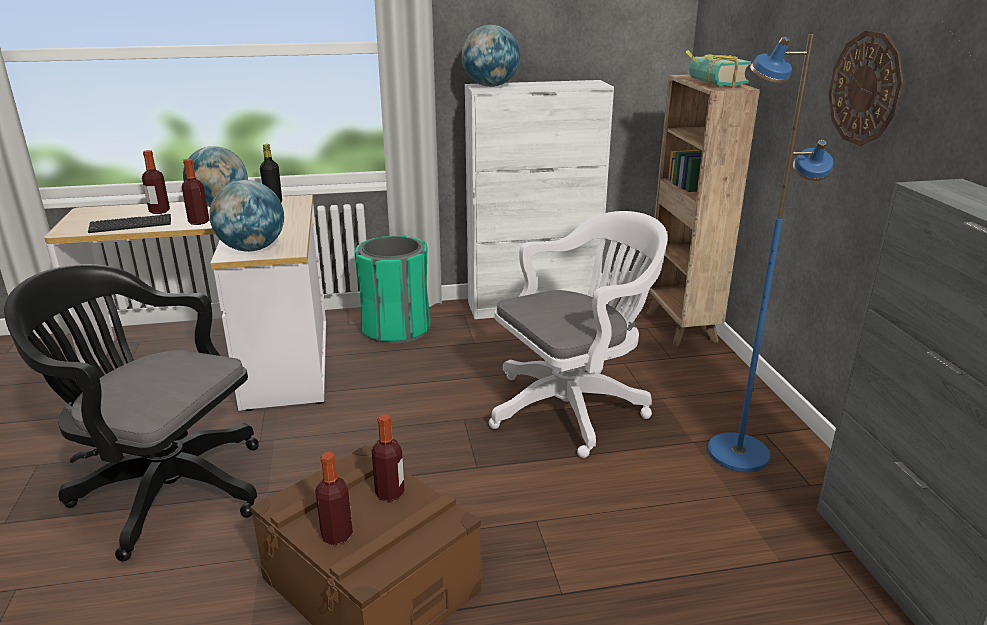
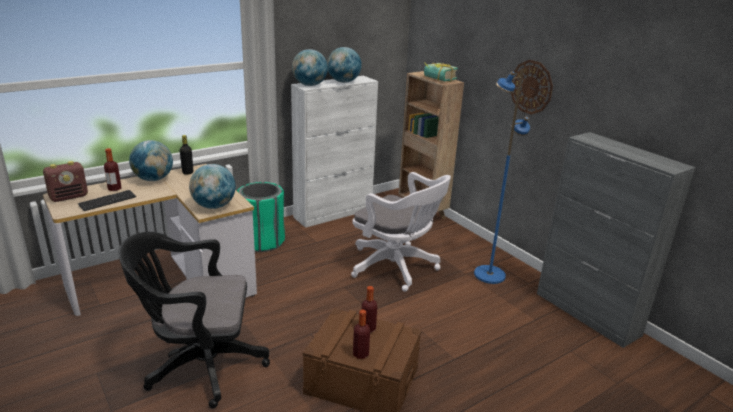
camera: 25 degrees left, 0 degrees up
(96, 214) = (69, 197): none -> radio
(199, 222) = (154, 193): bottle -> none
(552, 85) = (343, 82): none -> globe
(573, 406) = (397, 268): white office chair -> white office chair turned 90 degrees clockwise

